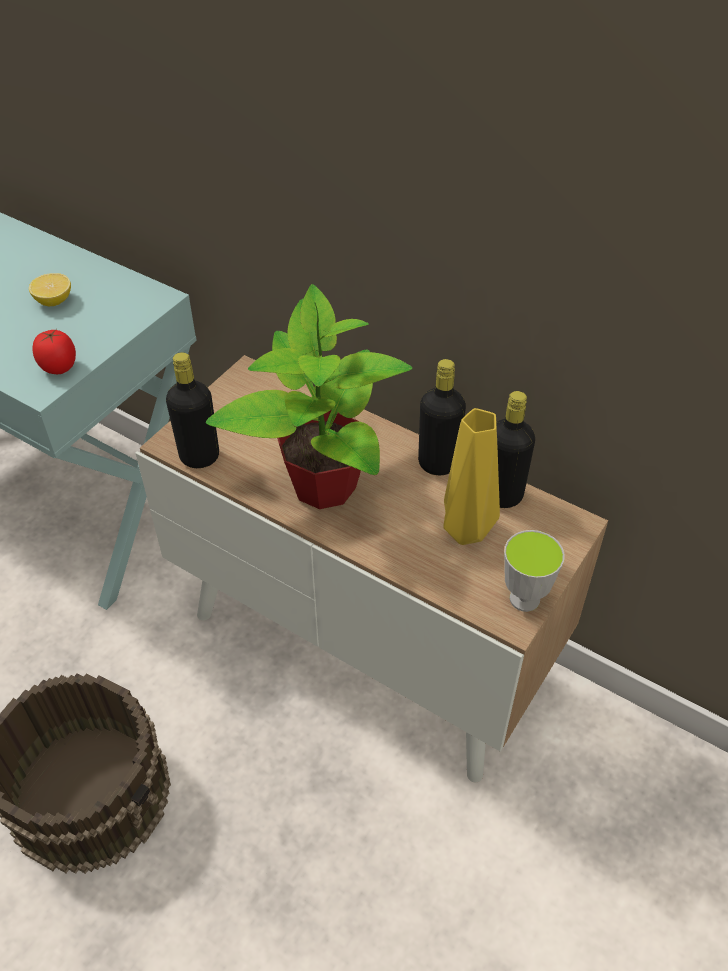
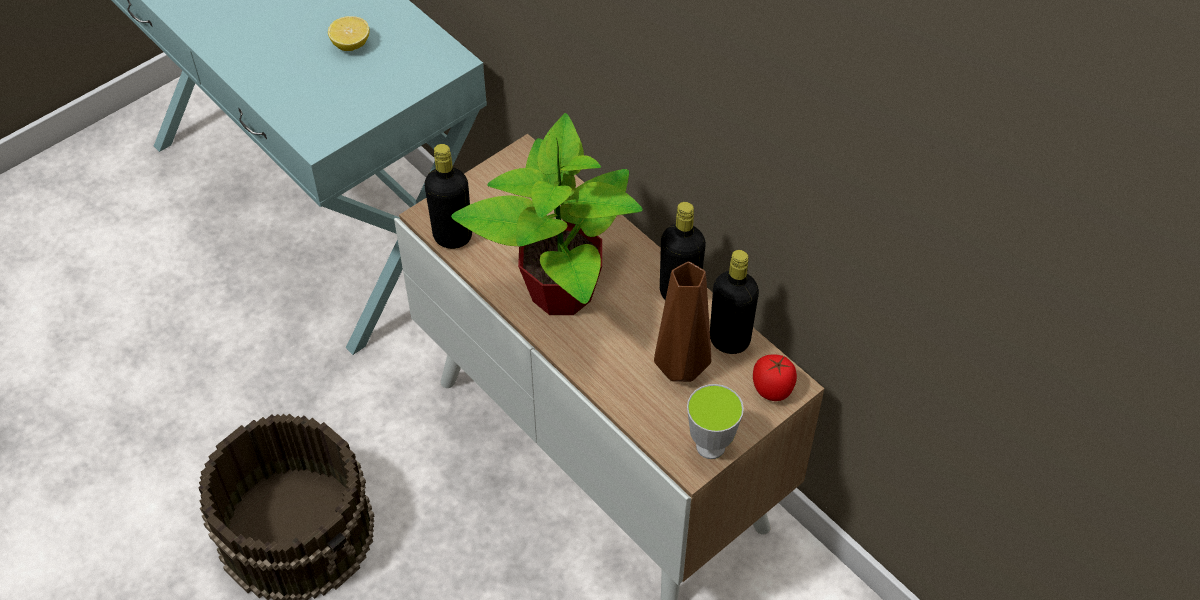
camera: 15 degrees right, 5 degrees up
(59, 367) = (338, 121): tomato -> tomato (772, 389)
(469, 531) = (683, 369): yellow vase -> brown vase

